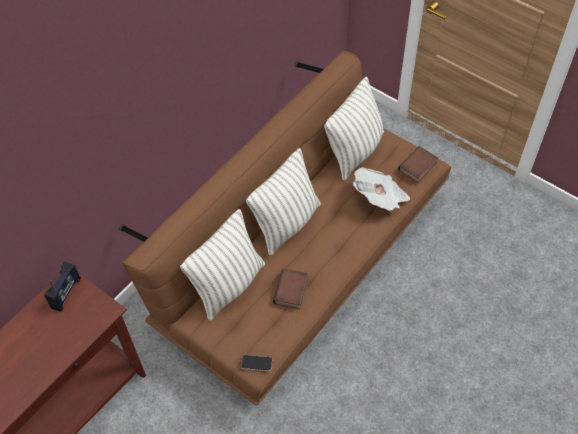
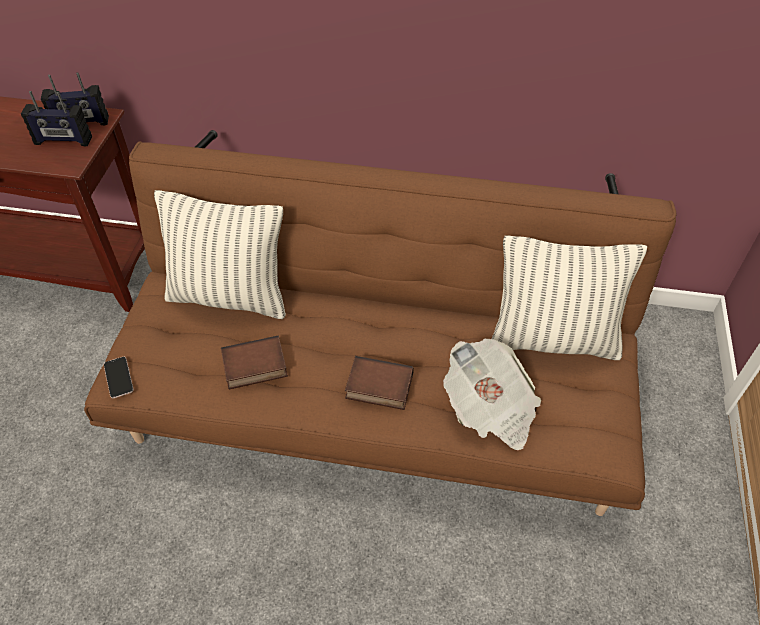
camera: 60 degrees right, 5 degrees down
(79, 309) = (63, 141): none -> radio
(287, 223) = (366, 315): pillow -> none
(418, 167) = (591, 437): book -> book (378, 388)

